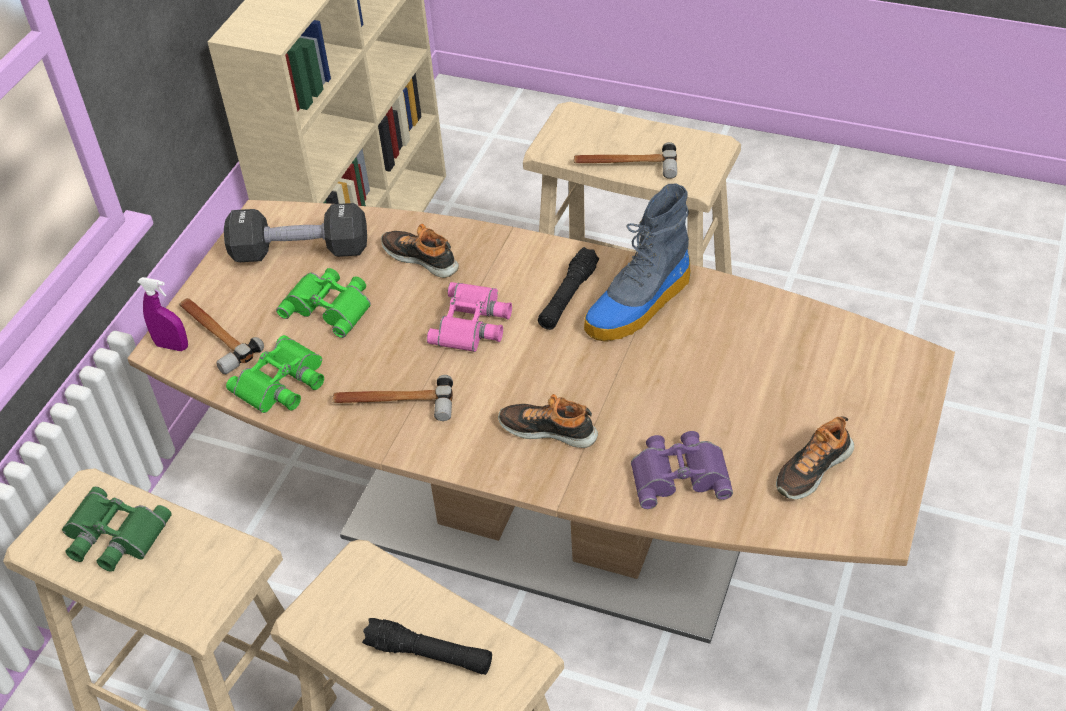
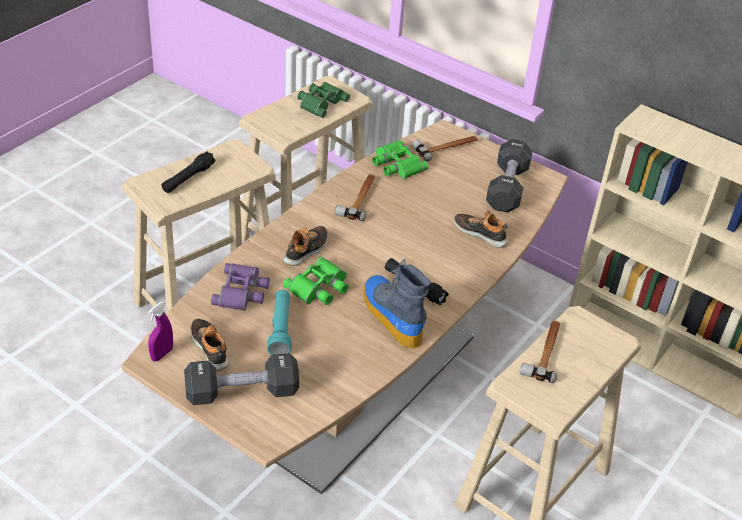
camera: 100 degrees right, 5 degrees down
(172, 346) = (445, 133): purple spray bottle -> purple spray bottle (162, 354)
(330, 306) = (452, 191): green binoculars -> green binoculars (319, 287)
(421, 258) = (480, 233): shoe -> shoe turned 105 degrees counterclockwise
(473, 323) = (409, 241): pink binoculars -> none
(729, 407) = (280, 329): none -> turquoise flashlight
(866, 408) = (242, 392): none -> black dumbbell

